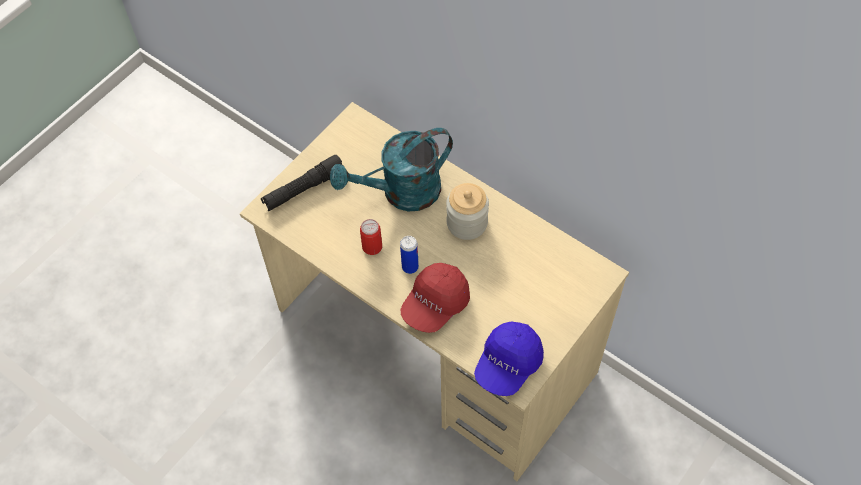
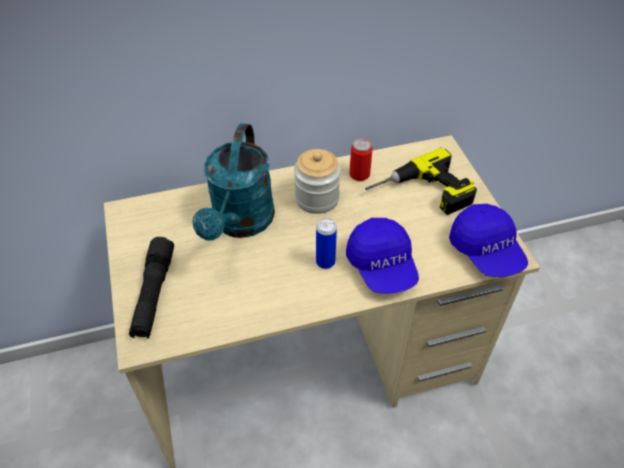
camera: 55 degrees left, 10 degrees down
(372, 246) = (276, 277): can -> can (359, 174)
(435, 304) = (382, 267): red cap -> blue cap
(533, 289) = (421, 194): none -> power drill

